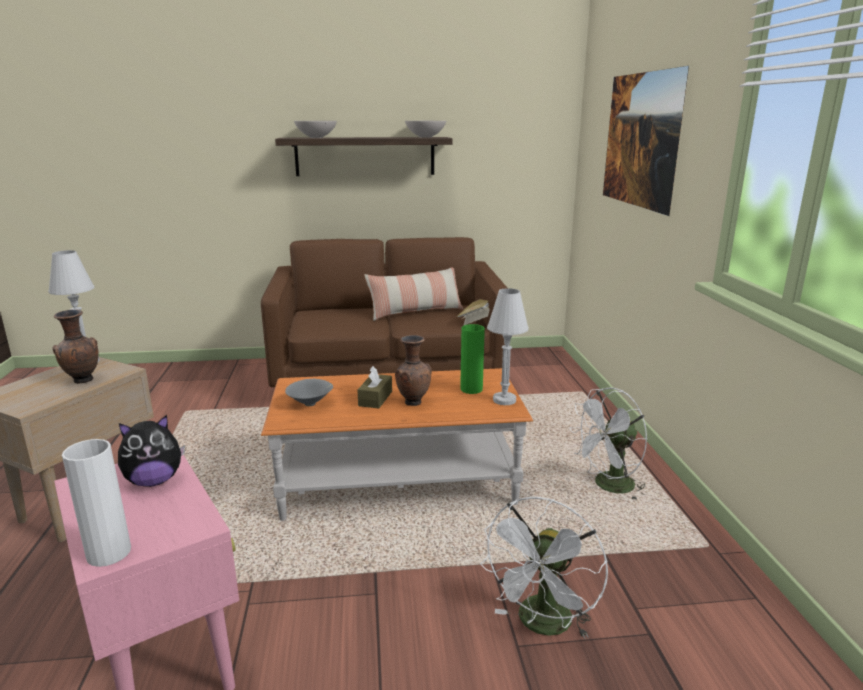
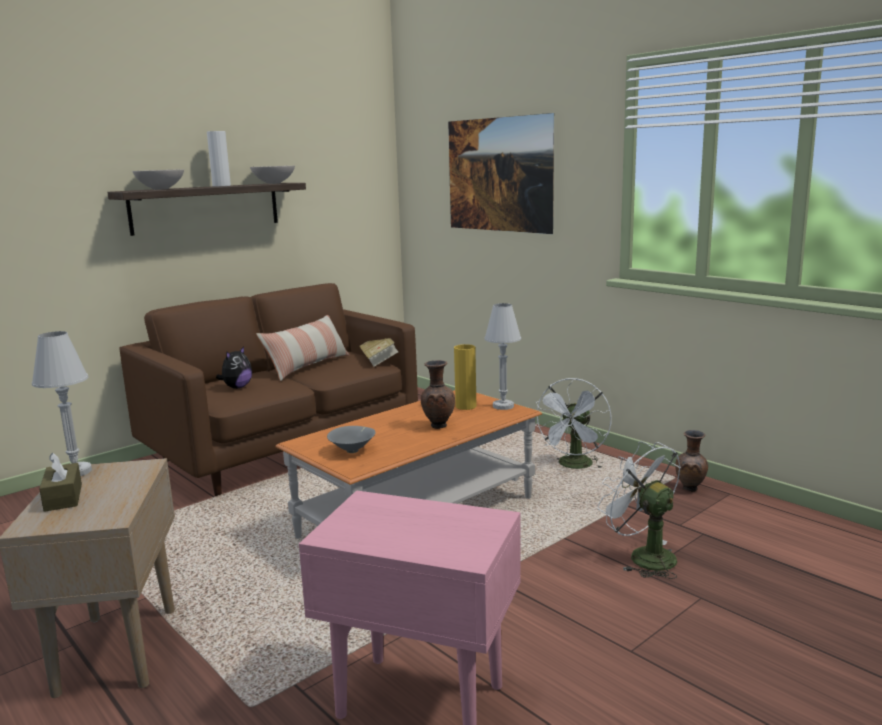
camera: 35 degrees left, 5 degrees down
(82, 381) = (118, 484): brown vase -> brown vase (690, 489)
(109, 553) = (466, 553): white vase -> white vase (221, 186)
(154, 481) = (393, 512): plush toy -> plush toy (237, 387)
(375, 398) = (402, 432): brown tissue box -> brown tissue box (63, 497)
(471, 389) = (465, 406): green vase -> yellow vase
(542, 626) = (643, 556): white fan -> white fan turned 150 degrees clockwise

